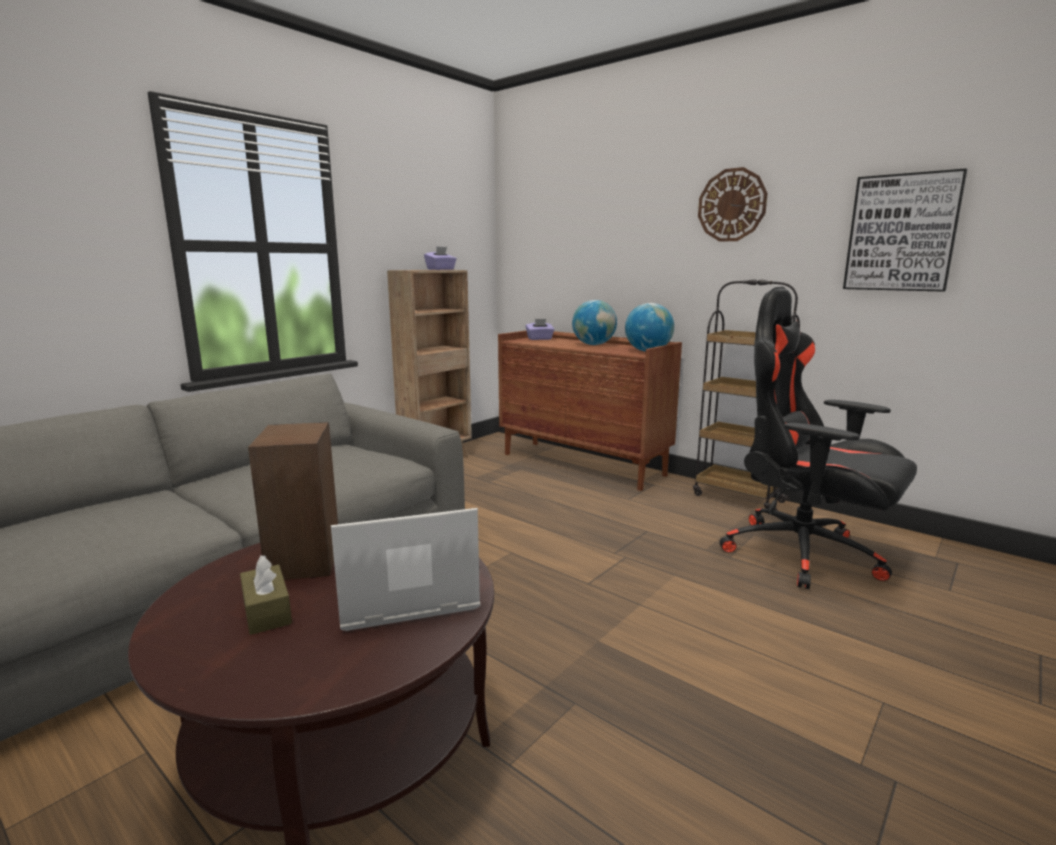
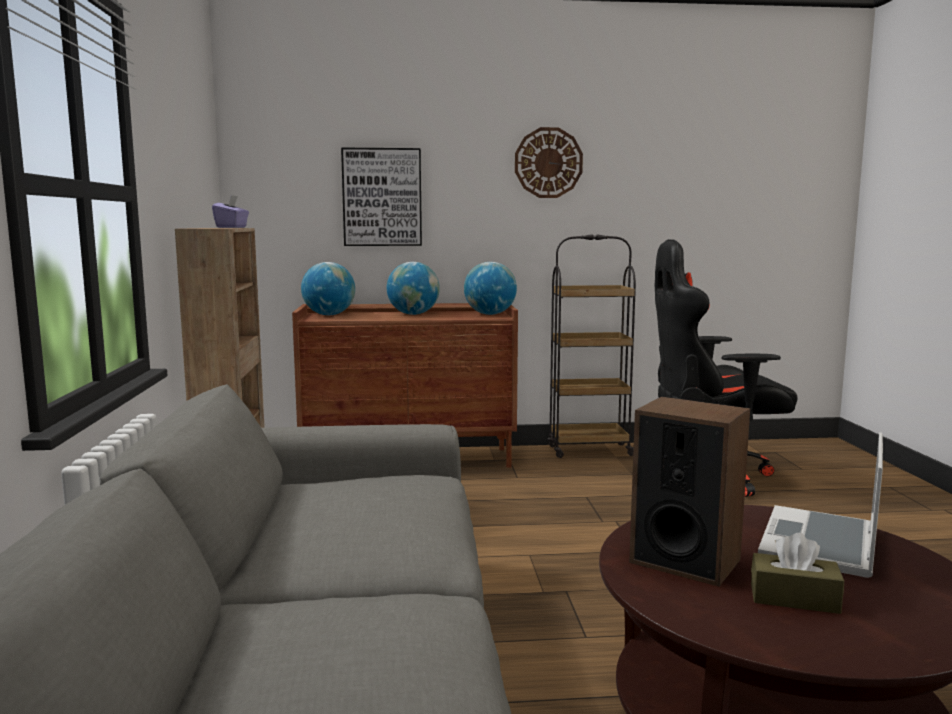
camera: 45 degrees left, 5 degrees down
(540, 339) = (329, 315): purple tissue box -> globe
(901, 233) = (692, 195): picture -> picture (382, 197)

